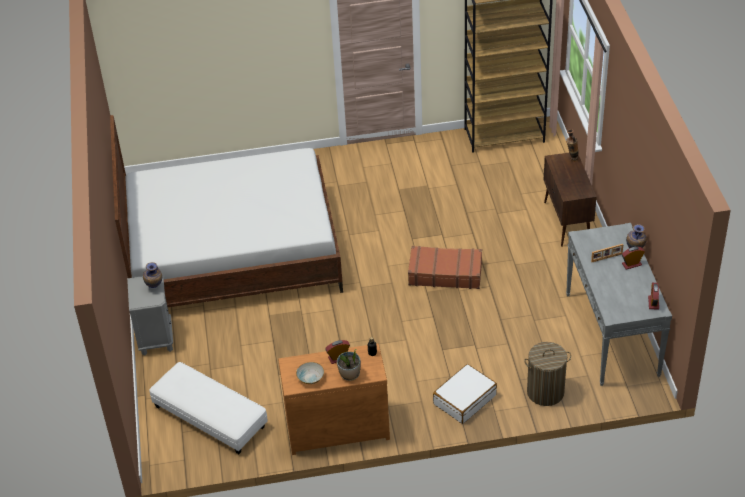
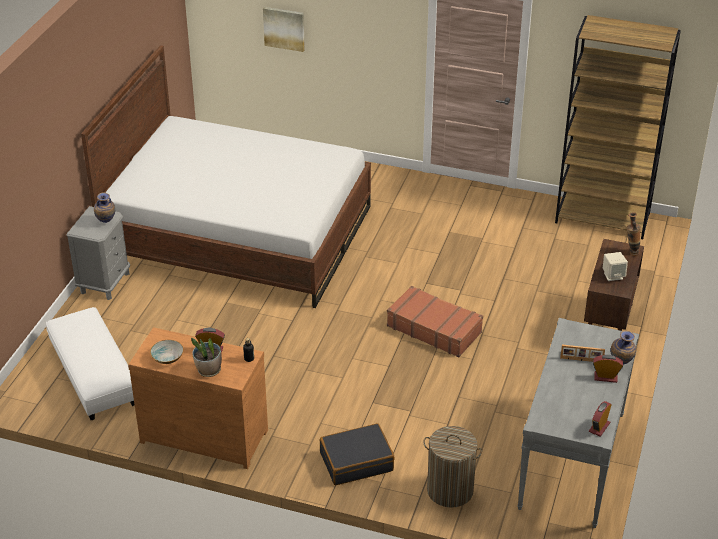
camera: 25 degrees right, 5 degrees down
(200, 64) = (284, 28): none -> picture
(464, 399) = (356, 461): white suitcase -> black suitcase
(572, 183) = (613, 275): none -> beige speaker

